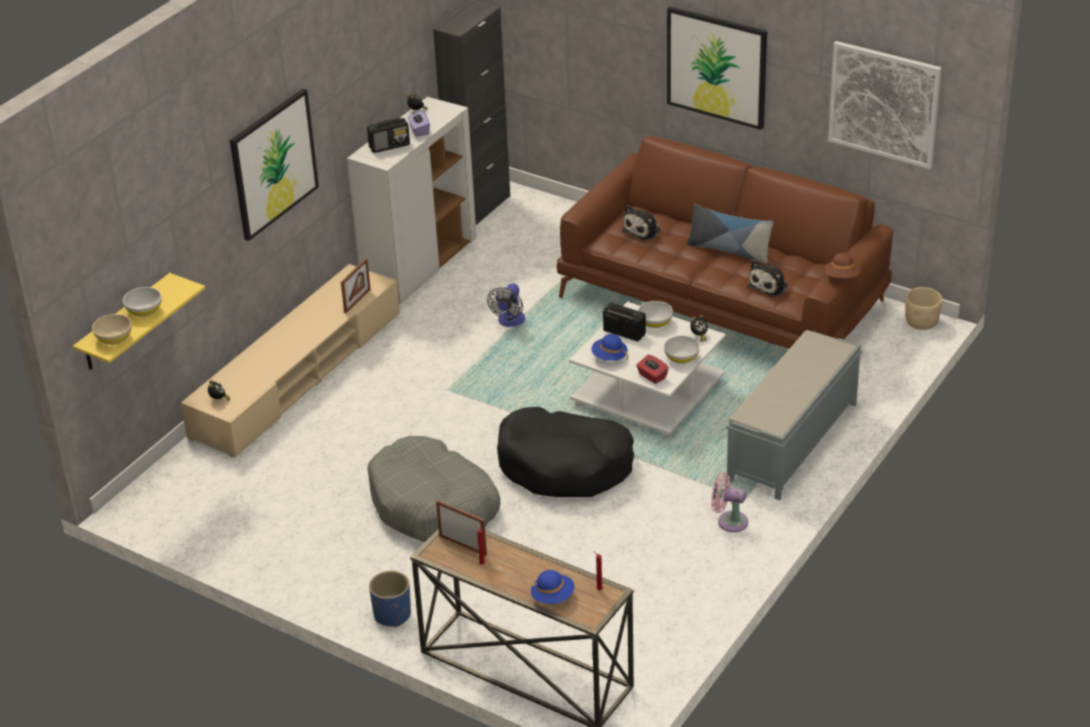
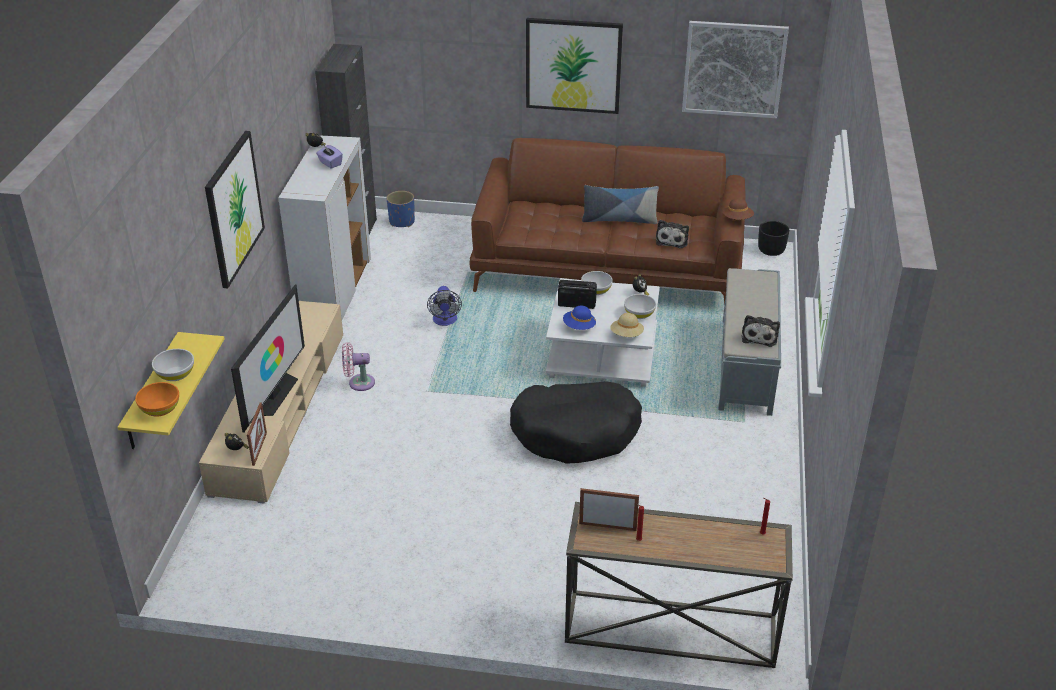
camera: 25 degrees left, 0 degrees up
(114, 338) = (160, 409): beige bowl -> orange bowl
(281, 356) = (274, 394): none -> television
(357, 301) = (315, 329): picture frame -> picture frame (259, 449)
(389, 146) = (312, 180): radio -> none
(392, 615) = (514, 613): blue planter -> blue planter (401, 222)
(433, 505) = (484, 498): grey dog bed -> none
(553, 597) = (726, 553): blue hat -> none
(643, 230) = (538, 217): plush toy -> plush toy (759, 336)
(652, 376) = (626, 335): red tissue box -> beige hat
(729, 521) = (745, 444): pink fan -> pink fan (358, 383)
(921, 322) = (771, 250): beige planter -> black planter

